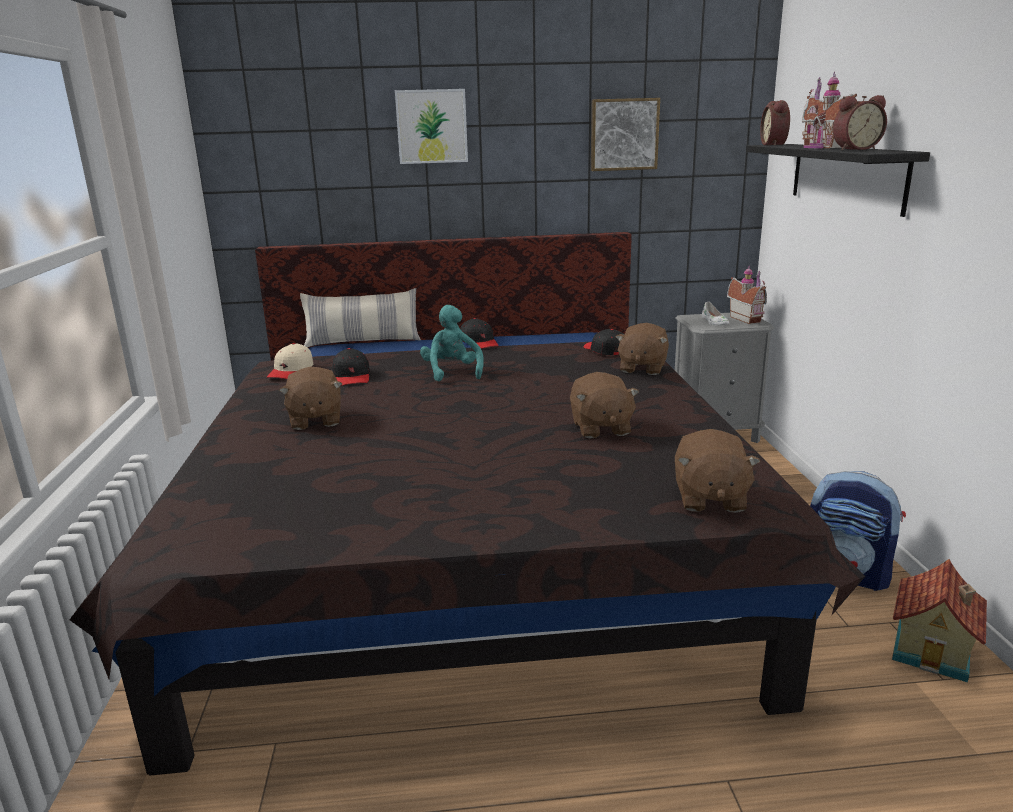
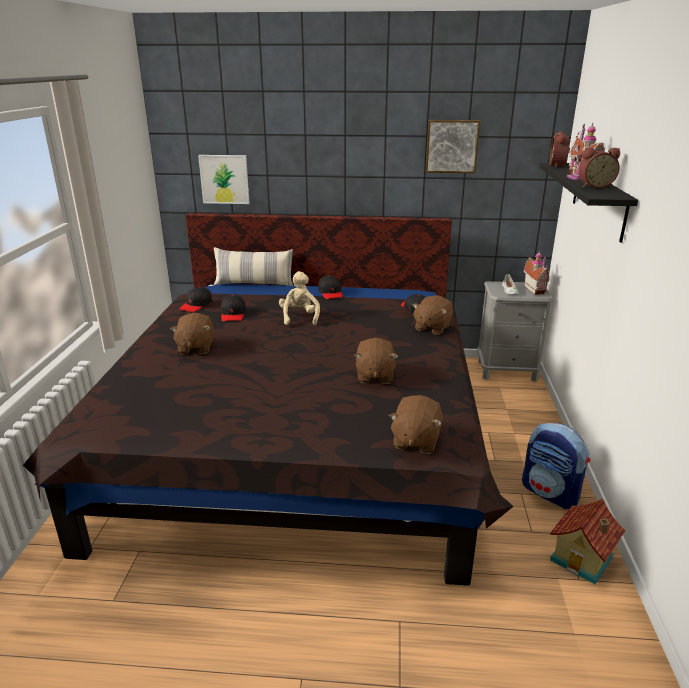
camera: 10 degrees right, 5 degrees up
(291, 371) = (196, 305): beige cap -> black cap
(432, 126) = (310, 135): picture -> picture (224, 179)
(452, 372) = (300, 317): turquoise plush toy -> beige plush toy

